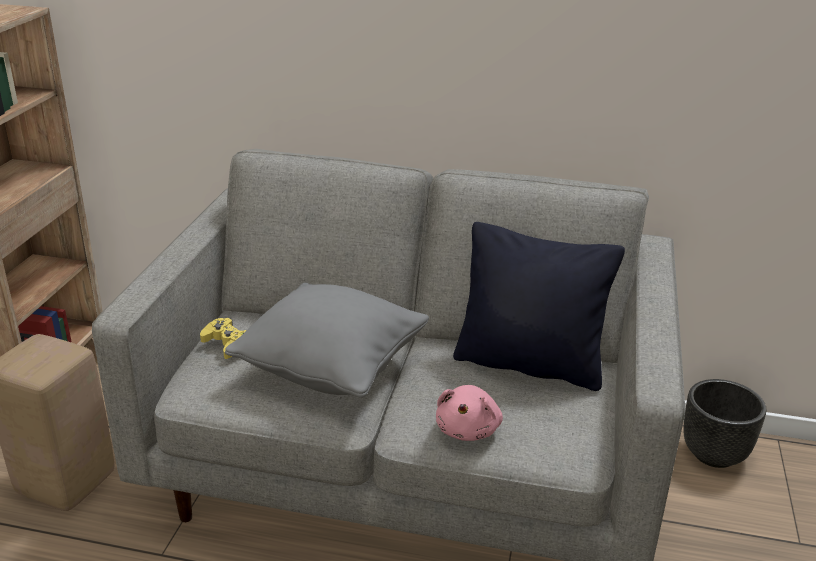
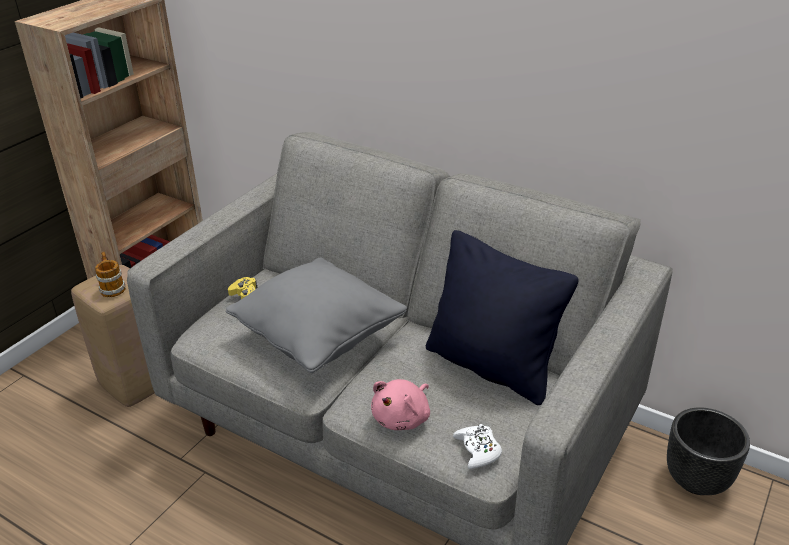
camera: 20 degrees right, 5 degrees up
(41, 359) = (112, 287): none -> mug
(562, 444) = (478, 450): none -> white game controller

